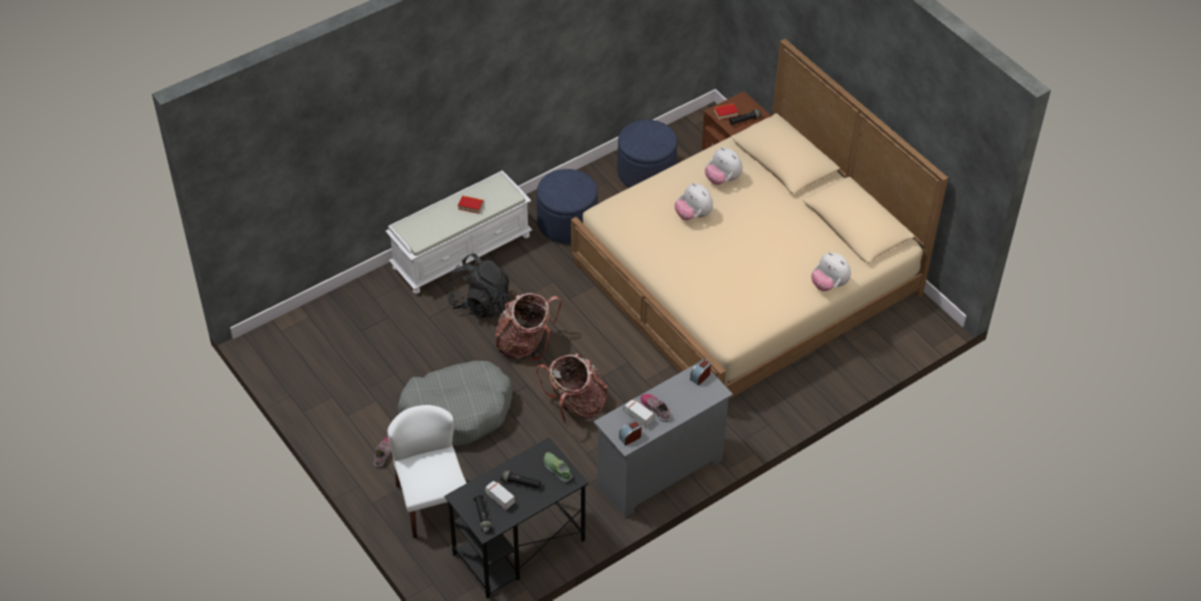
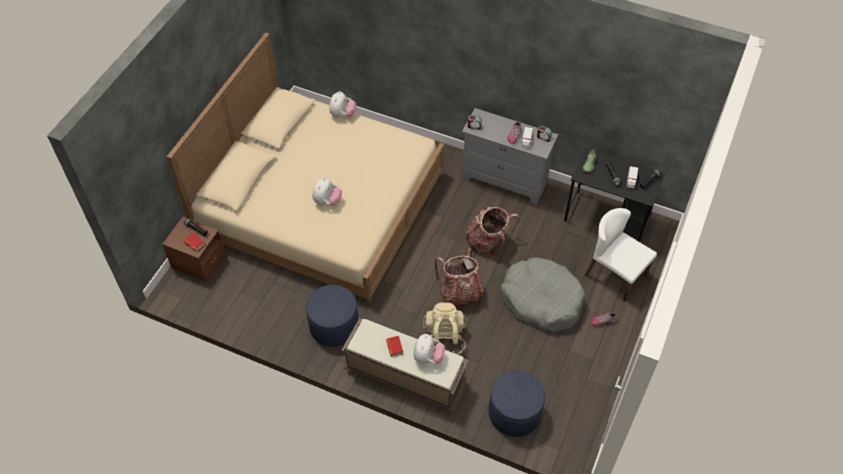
camera: 120 degrees left, 5 degrees up
(432, 503) = (615, 275): white chair -> white chair turned 90 degrees clockwise
(461, 251) = (404, 377): white bench -> brown bench
(480, 303) = (444, 338): black backpack -> beige backpack
(646, 173) = (252, 303): blue ottoman -> blue ottoman (514, 413)
(722, 179) = (281, 200): plush toy -> plush toy (428, 357)

